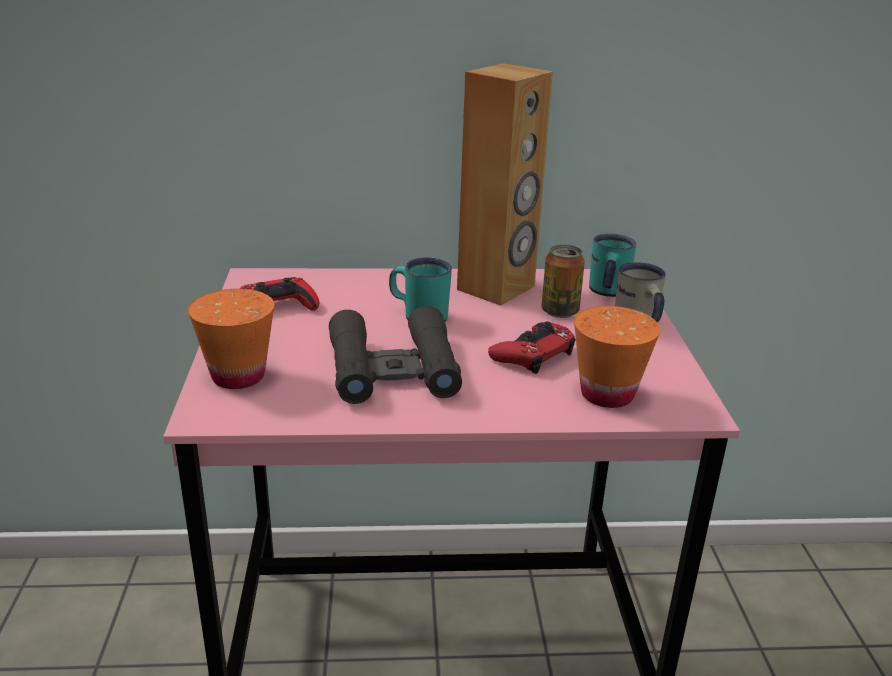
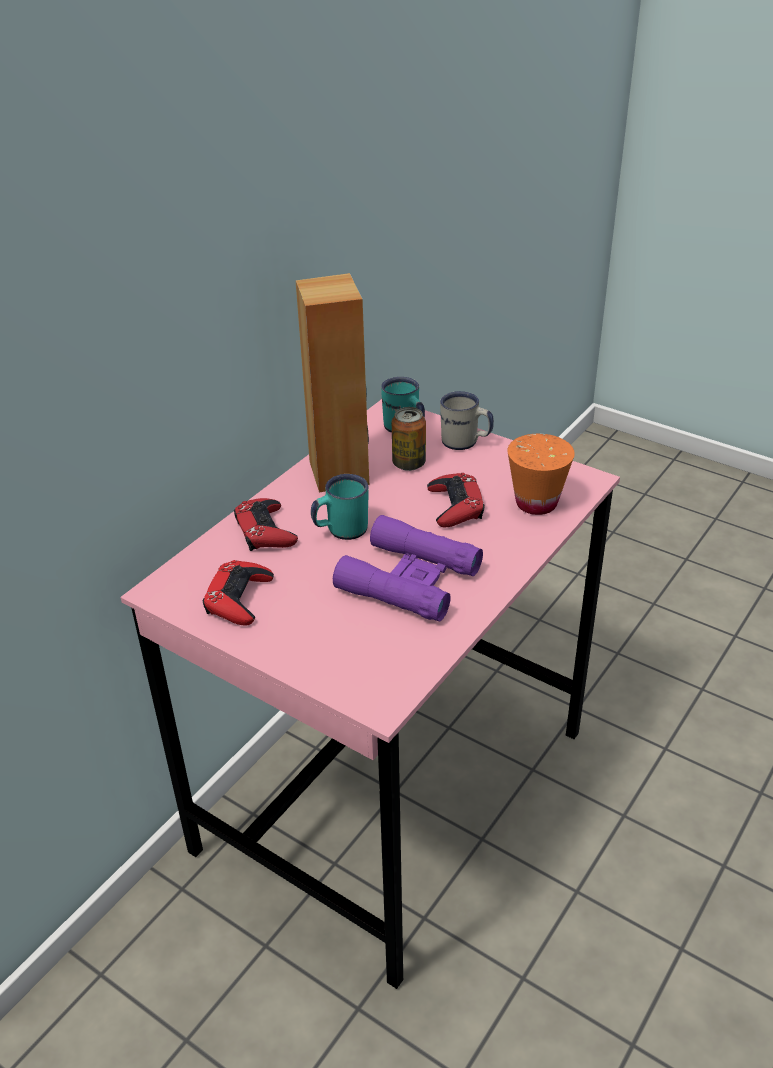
camera: 50 degrees left, 10 degrees up
(238, 376) = (337, 664): orange cup -> none
(374, 288) = (265, 531): none -> red game controller
(393, 369) = (409, 580): black binoculars -> purple binoculars

